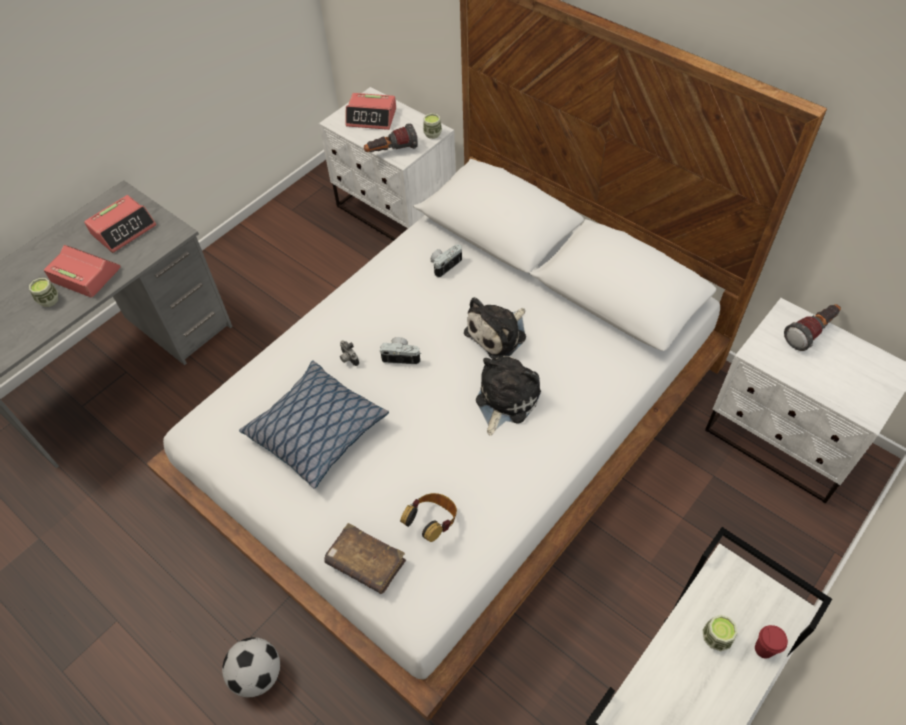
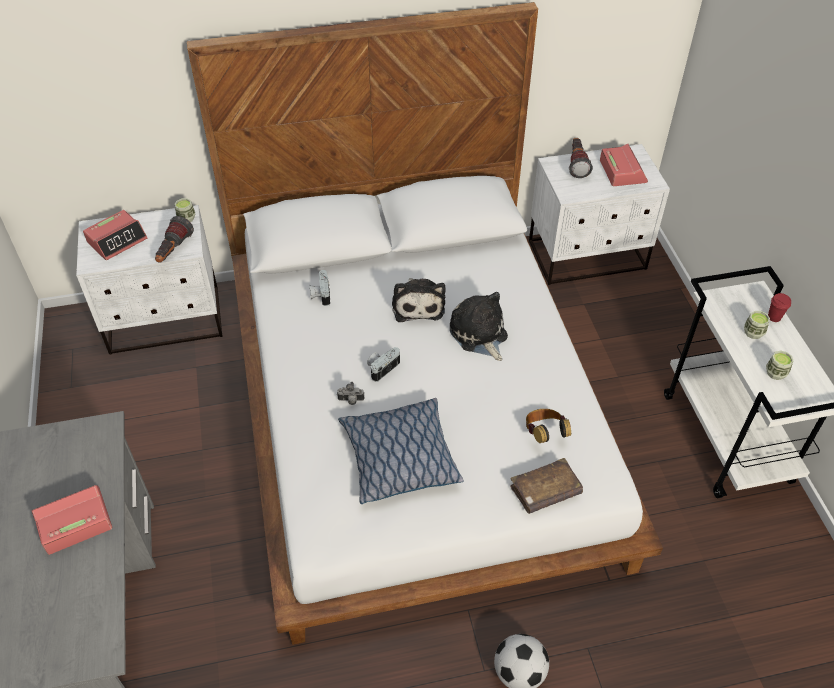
camera: 55 degrees left, 5 degrees down
(49, 300) = (72, 567): cup -> cup (775, 373)
(123, 229) = (50, 464): alarm clock -> alarm clock (622, 171)

